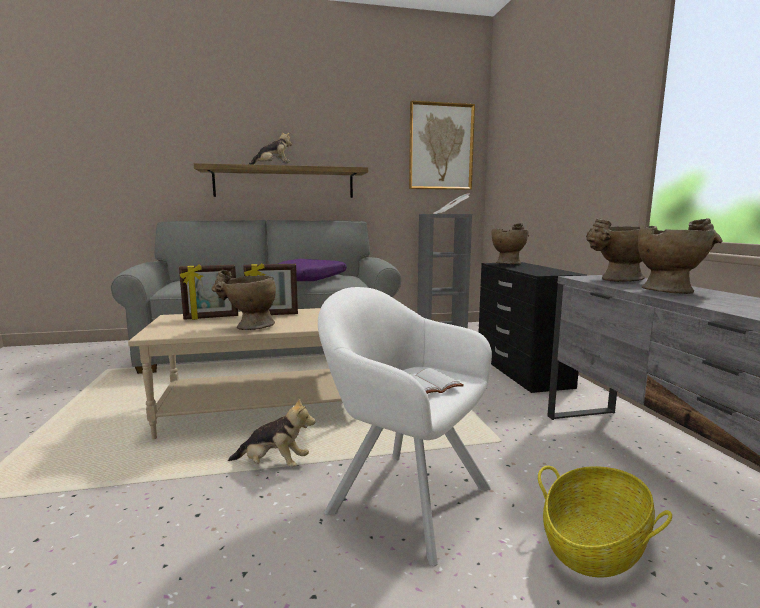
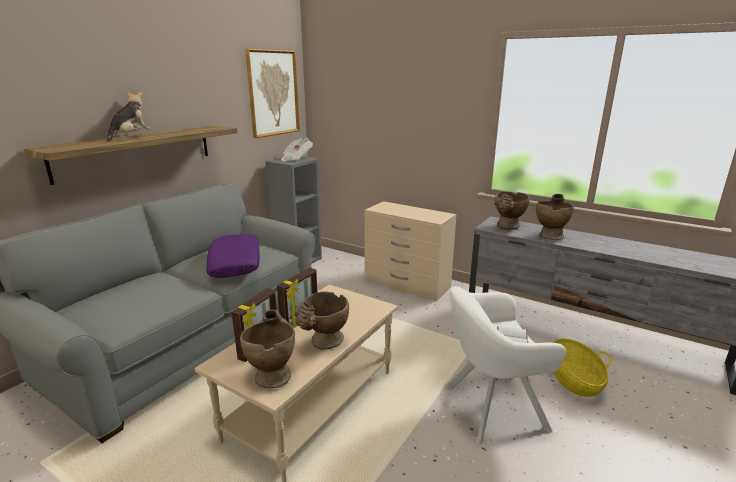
camera: 45 degrees left, 10 degrees up
(273, 464) = (402, 437): plush toy -> none
(509, 264) = (385, 207): beige vase -> beige vase (272, 373)
(521, 371) = (407, 284): black dresser -> beige dresser

